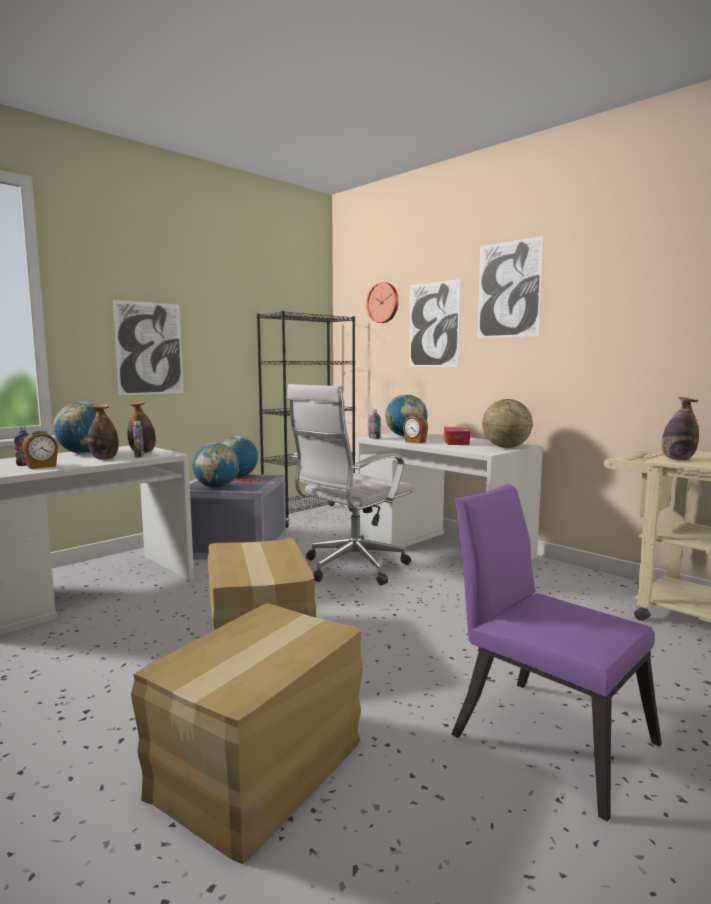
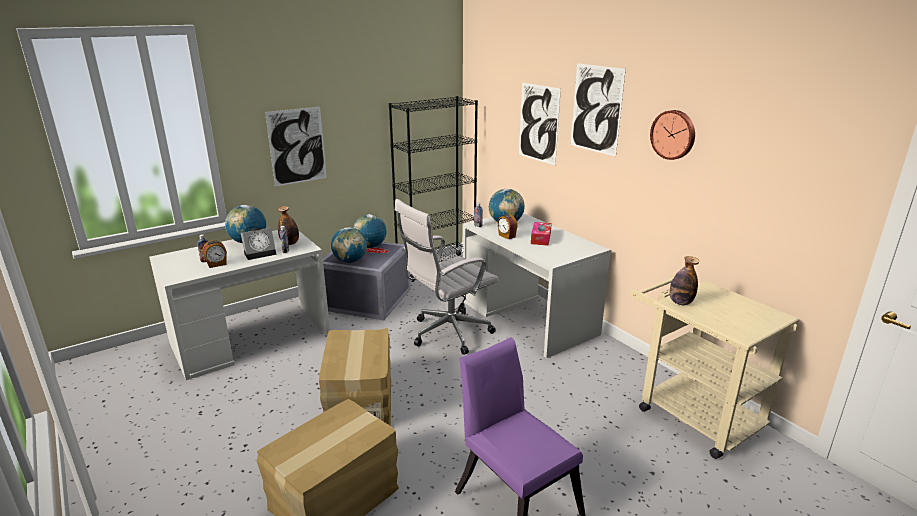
camera: 10 degrees right, 15 degrees up
(104, 458) = (261, 253): bottle -> alarm clock
(383, 302) = (501, 92): wall clock -> wall clock (673, 134)
(506, 447) = (575, 252): globe -> none

